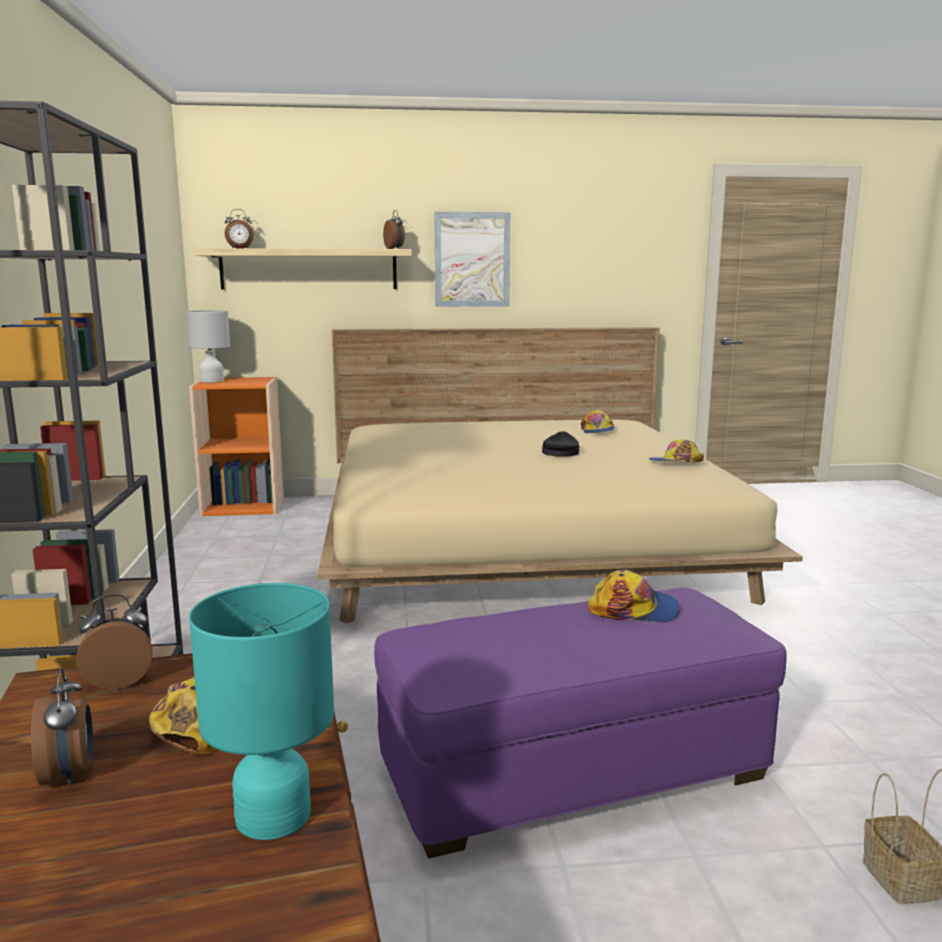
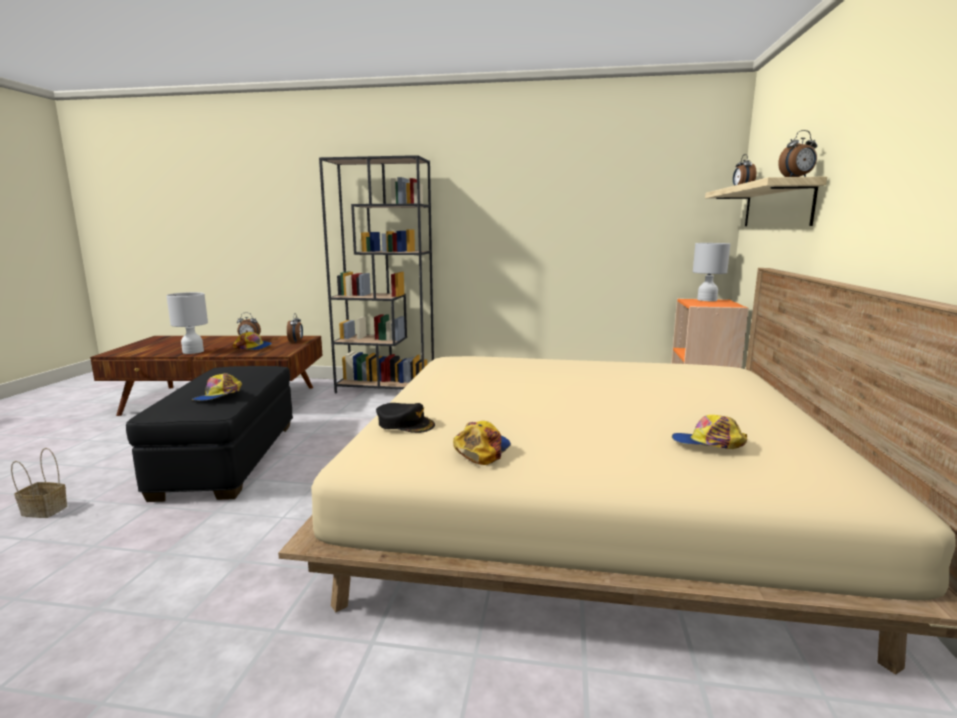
camera: 105 degrees right, 0 degrees up
(274, 815) = (193, 352): turquoise table lamp -> grey table lamp
(472, 259) = (868, 182): picture -> none
(560, 452) = (558, 407): black cap -> black cap (405, 424)
(572, 771) = (229, 458): purple ottoman -> black ottoman

